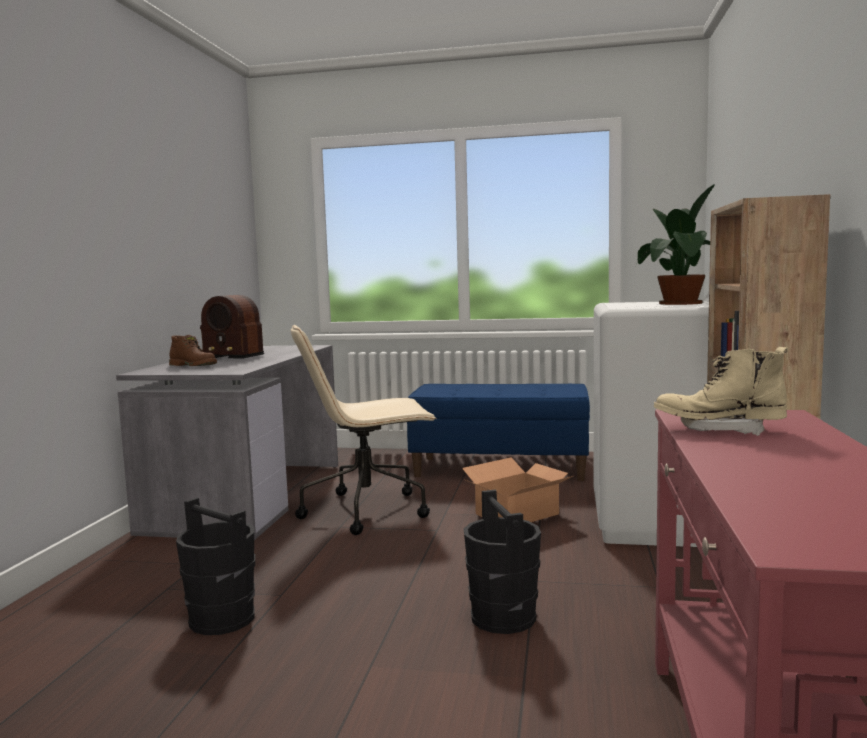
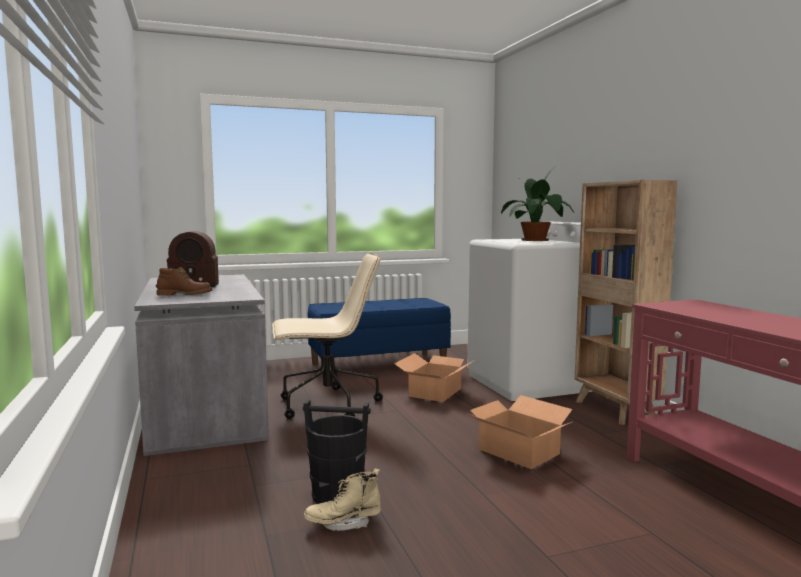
camera: 30 degrees left, 0 degrees up
(368, 510) = (326, 405): beige office chair -> beige office chair turned 150 degrees counterclockwise
(503, 618) = (519, 452): black bucket -> cardboard box
(719, 430) = (696, 311): beige boot -> beige boot (343, 523)

